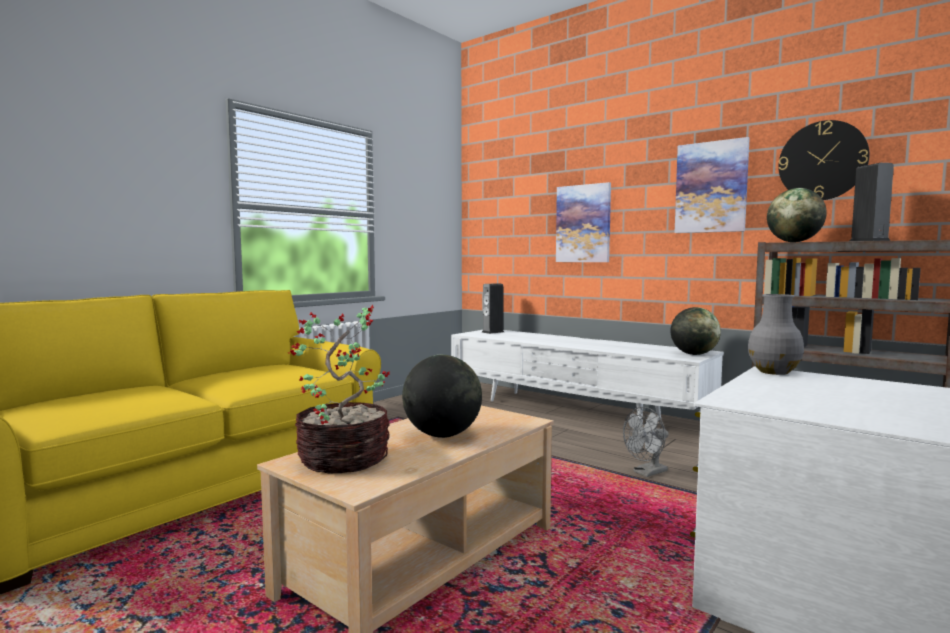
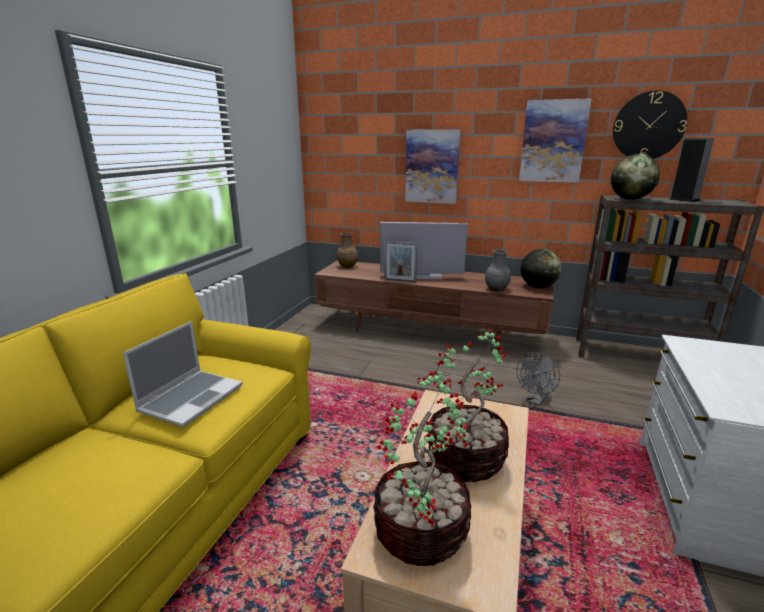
camera: 20 degrees left, 15 degrees up
(247, 377) = (191, 398): none -> laptop
(442, 435) = (467, 457): globe -> potted plant
(493, 332) = (348, 266): speaker -> brown vase
(534, 342) = (400, 280): none -> picture frame
(563, 341) = (421, 276): none -> television
(573, 409) = (429, 330): white tv stand -> brown tv stand
(773, 372) = (688, 344): grey vase -> grey vase (496, 289)

